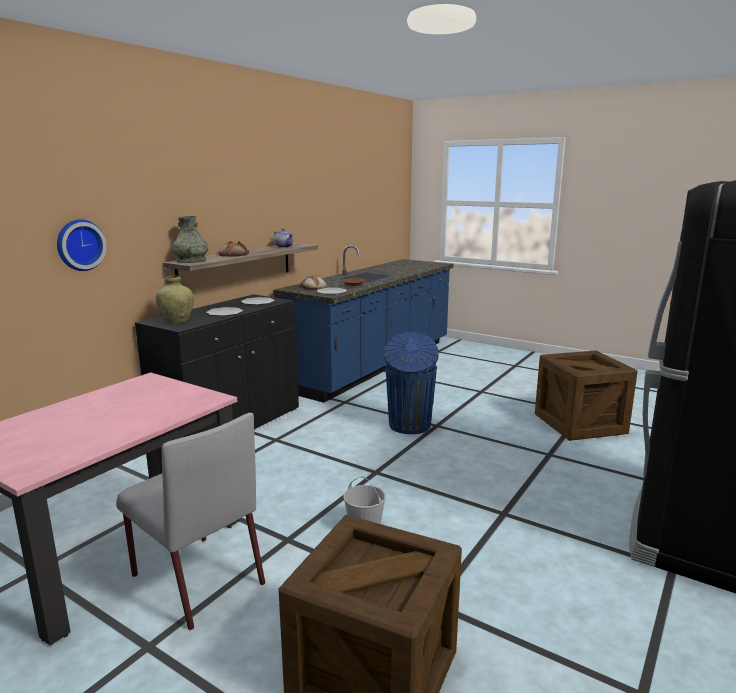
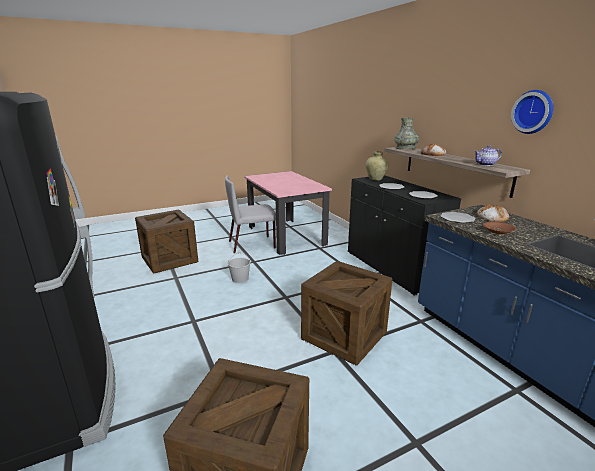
camera: 120 degrees right, 5 degrees up
(79, 245) = (372, 124): wall clock -> wall clock (533, 112)
(409, 426) = (344, 336): blue trash can -> crate

